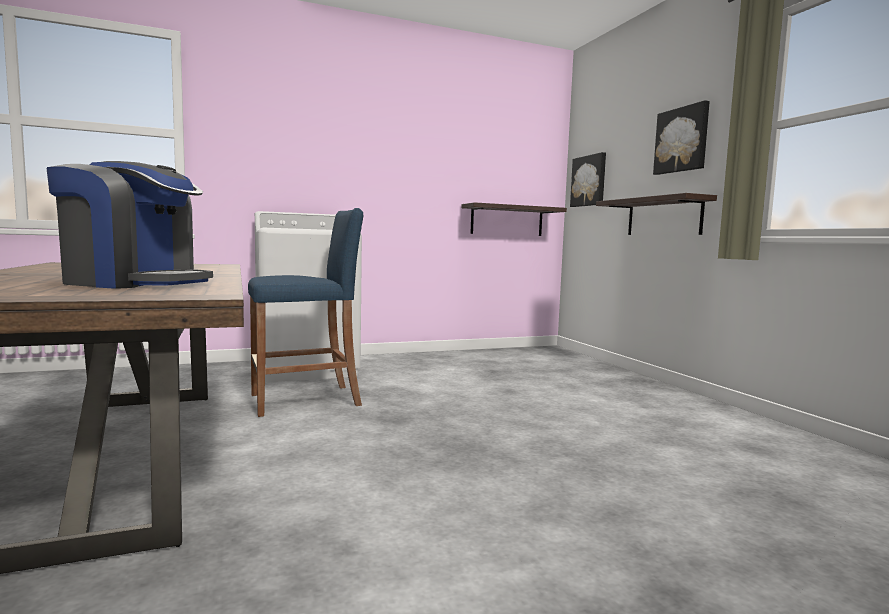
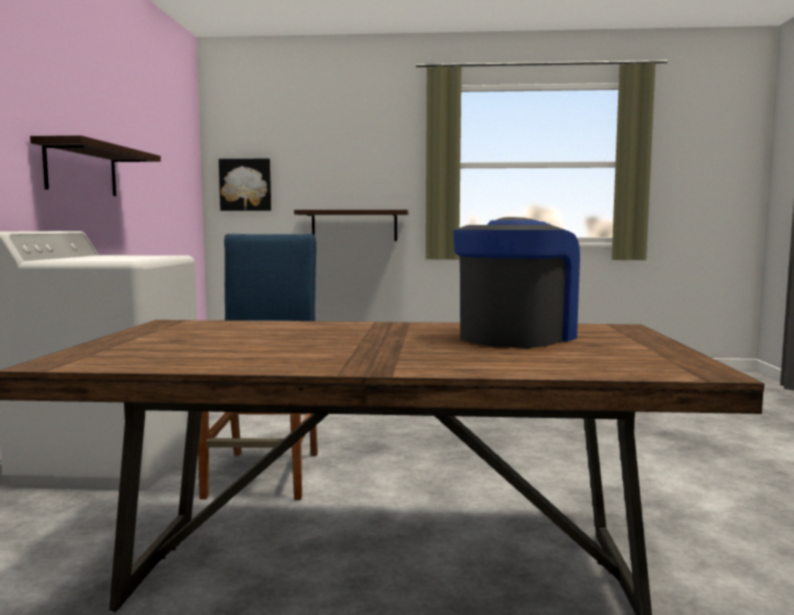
camera: 65 degrees left, 0 degrees up
(507, 220) = (176, 227): shelf -> shelf (81, 170)
(682, 140) = (368, 162): picture -> none

